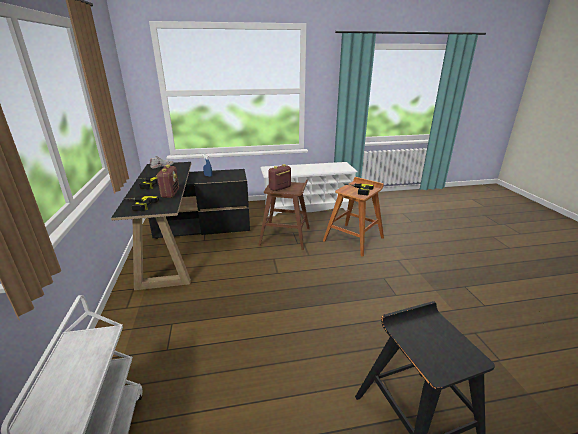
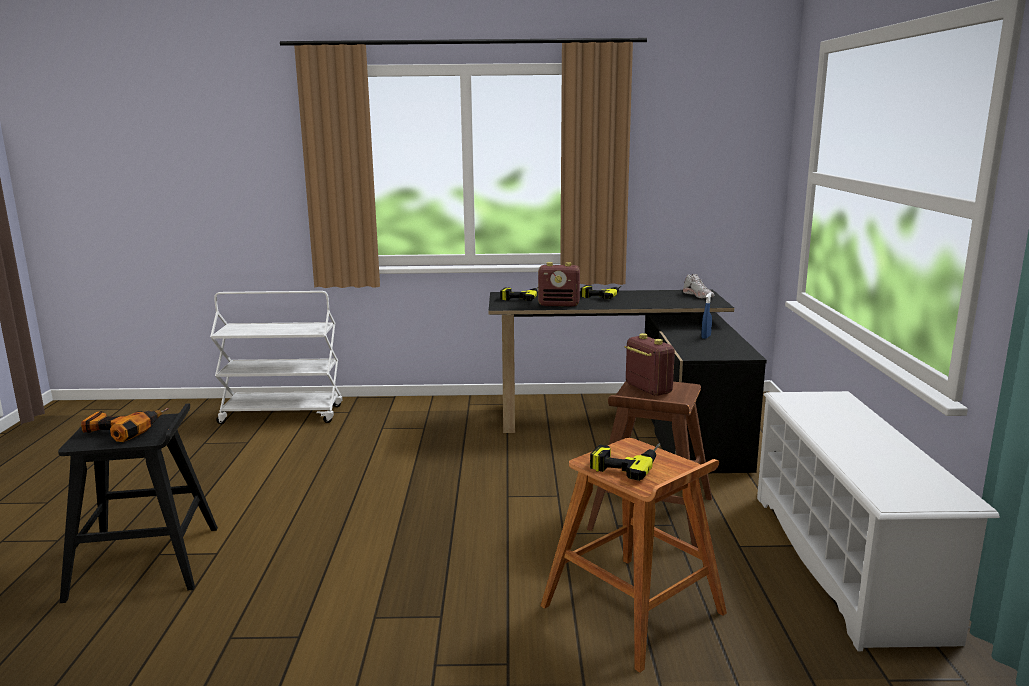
camera: 100 degrees right, 10 degrees down
(434, 345) = (124, 430): none -> power drill

